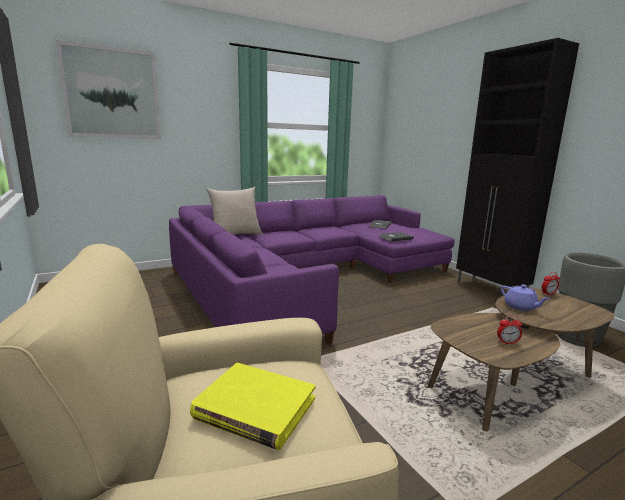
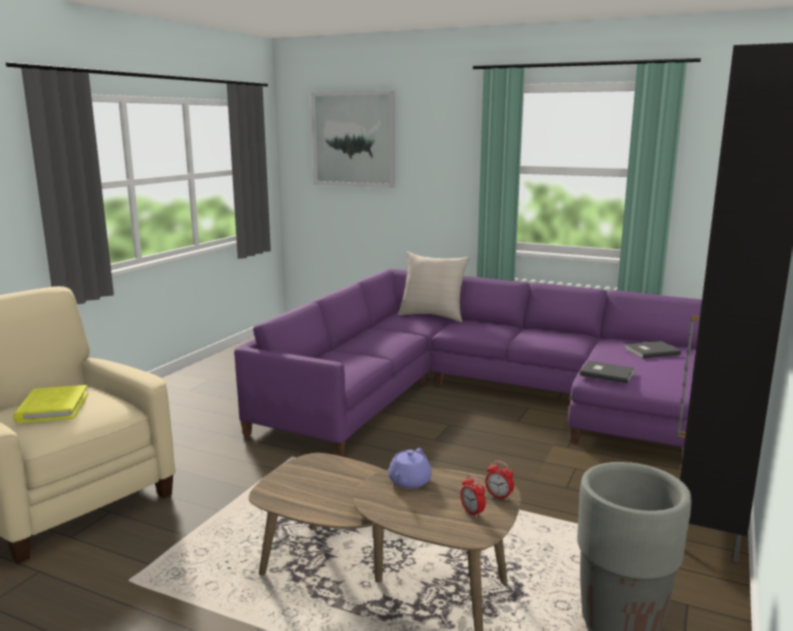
camera: 55 degrees right, 0 degrees up
(507, 342) = (313, 495): alarm clock -> alarm clock (472, 512)

